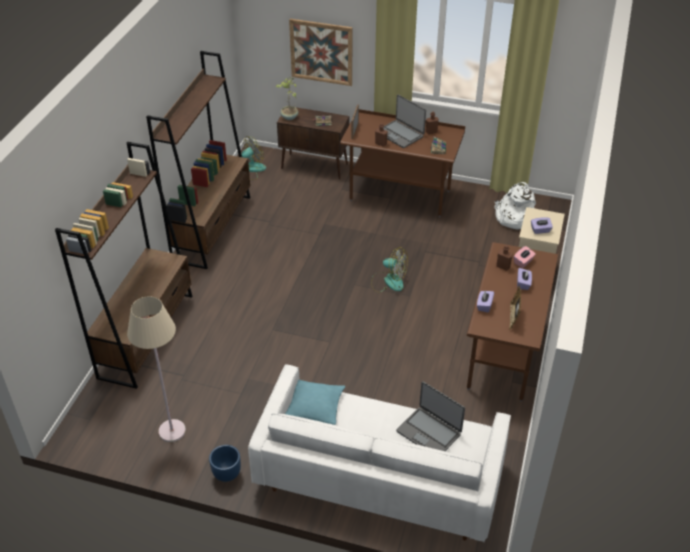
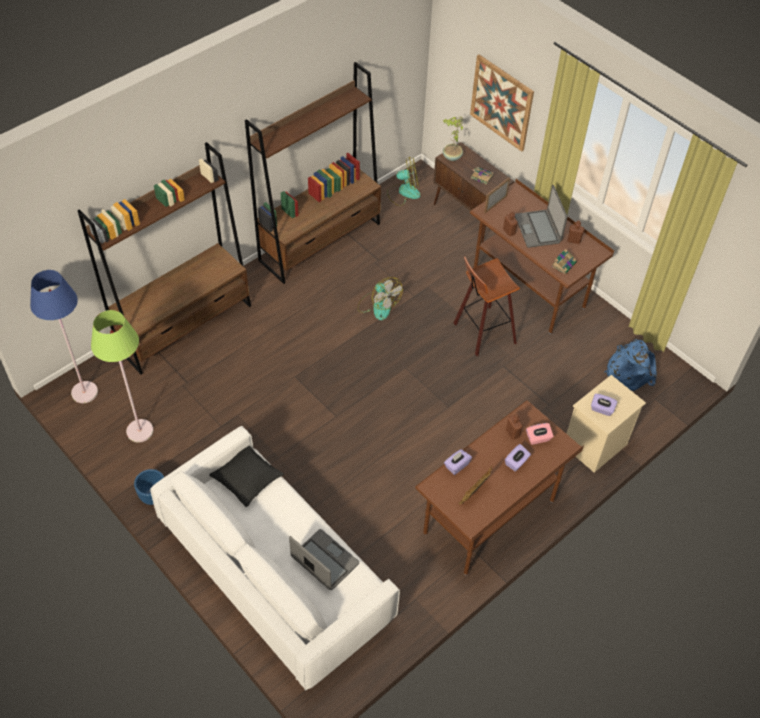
camera: 30 degrees right, 10 degrees up
(95, 426) = (84, 392): none -> blue floor lamp
(172, 431) = (140, 431): beige floor lamp -> green floor lamp
(315, 406) = (247, 478): turquoise pillow -> black pillow
(388, 281) = (440, 380): fan -> fan (378, 305)
(391, 236) = (482, 333): none -> stool
(429, 432) = (324, 561): laptop -> laptop turned 150 degrees clockwise
(513, 217) = (628, 372): white backpack -> blue backpack

